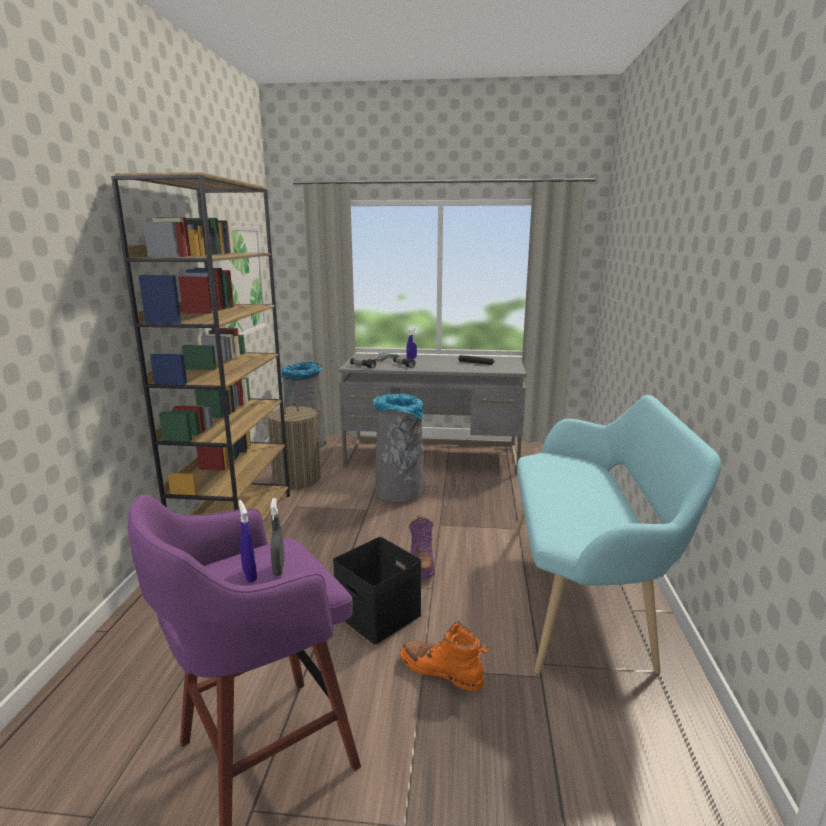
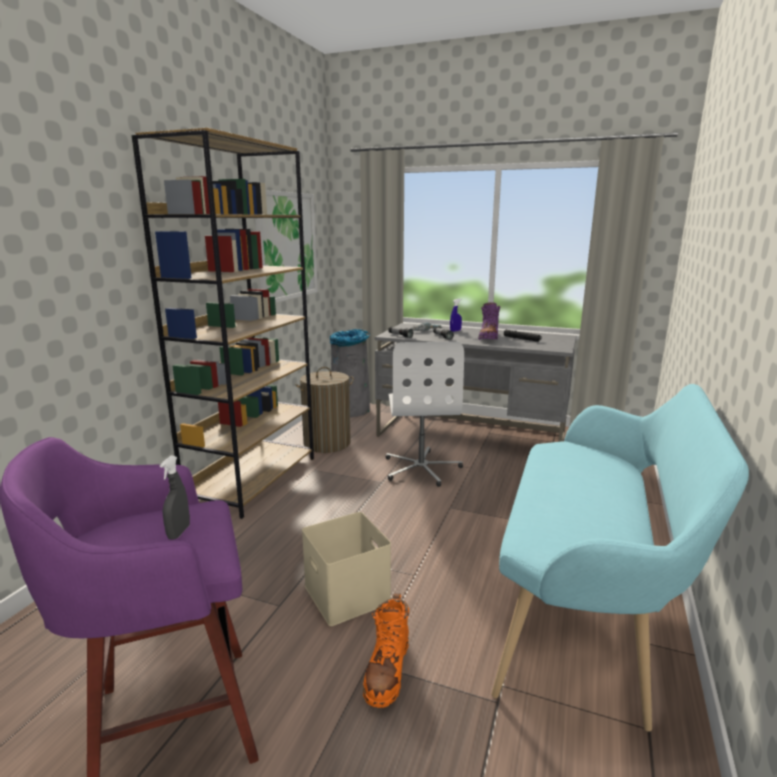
camera: 15 degrees right, 0 degrees up
(249, 575) = (147, 534): blue spray bottle -> none
(376, 614) = (345, 593): black storage box -> beige storage box
(399, 492) = (421, 468): grey trash can -> white office chair
(421, 563) = (413, 546): purple boot -> purple boot (488, 337)
(441, 671) = (387, 670): orange boot -> orange boot turned 120 degrees counterclockwise

